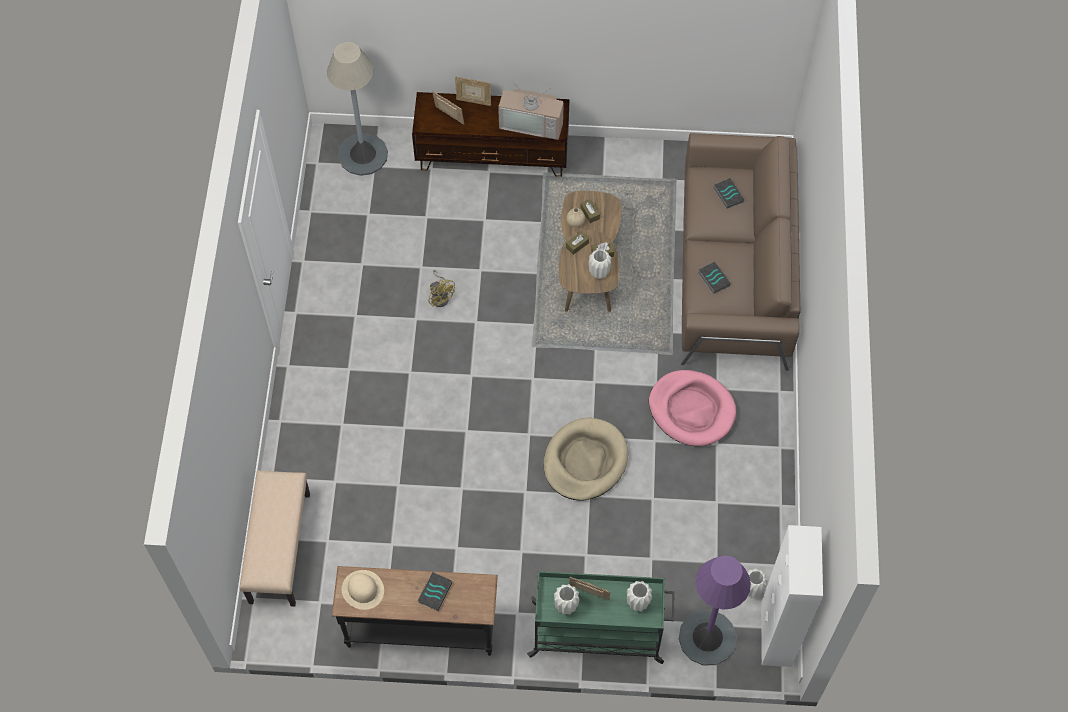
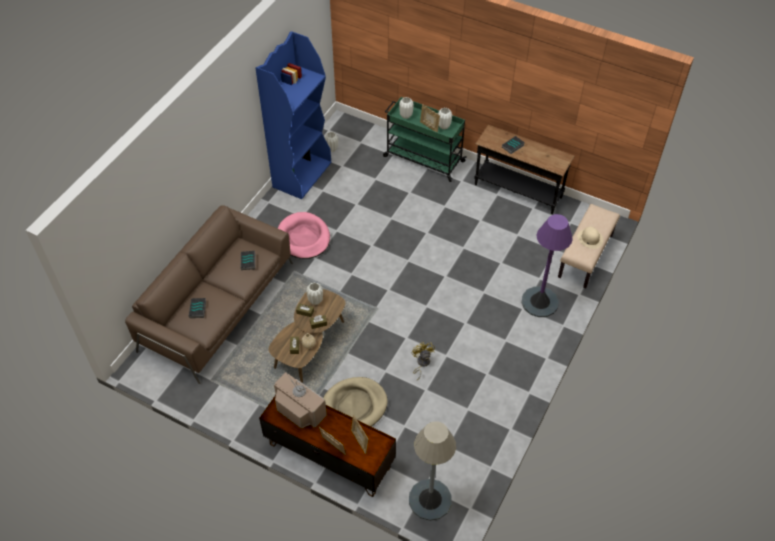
camera: 155 degrees left, 10 degrees down
(363, 590) = (552, 160): beige hat -> beige hat (590, 238)
(585, 461) = (383, 235): beige dog bed -> beige dog bed (354, 406)
(707, 638) = (368, 139): purple floor lamp -> purple floor lamp (539, 302)
(765, 518) = (302, 174): none -> blue bookcase
(776, 634) = (333, 129): white cabinet -> none

